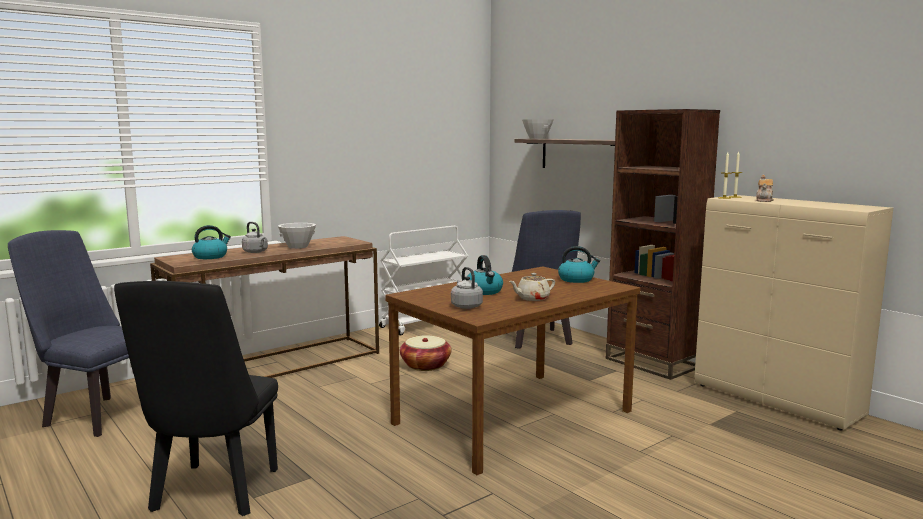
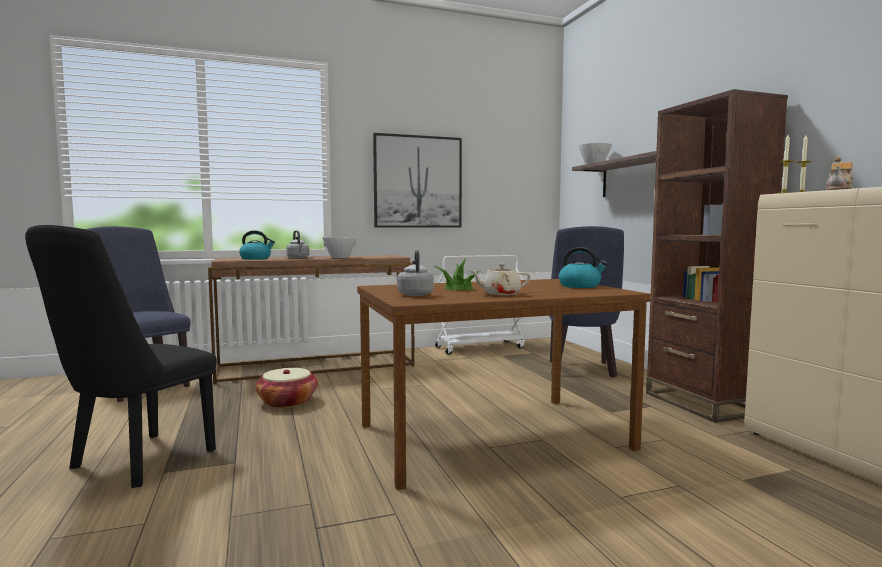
camera: 20 degrees right, 5 degrees down
(356, 153) = (418, 182): none -> picture
(425, 365) = (447, 380): basket -> basket (287, 402)
(484, 291) = (459, 288): kettle -> potted plant

